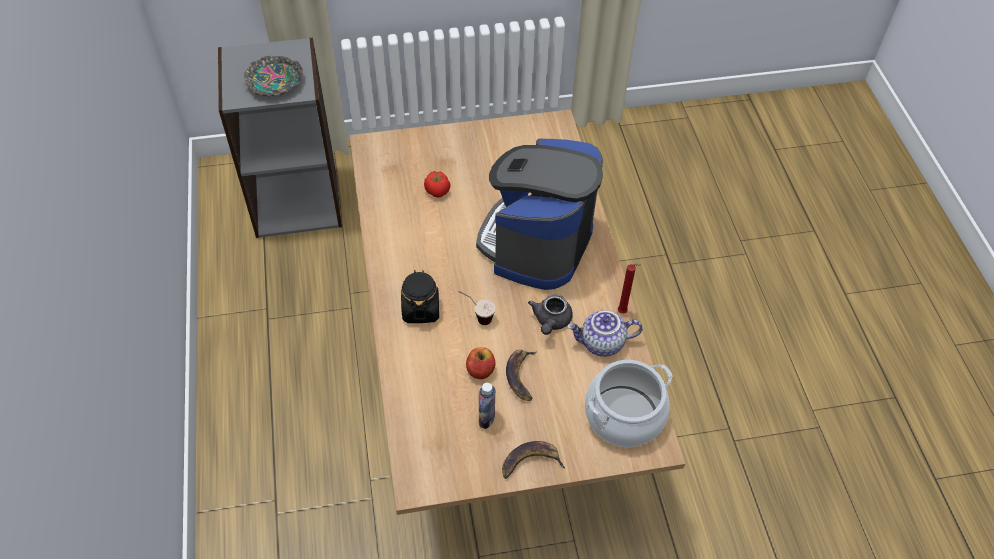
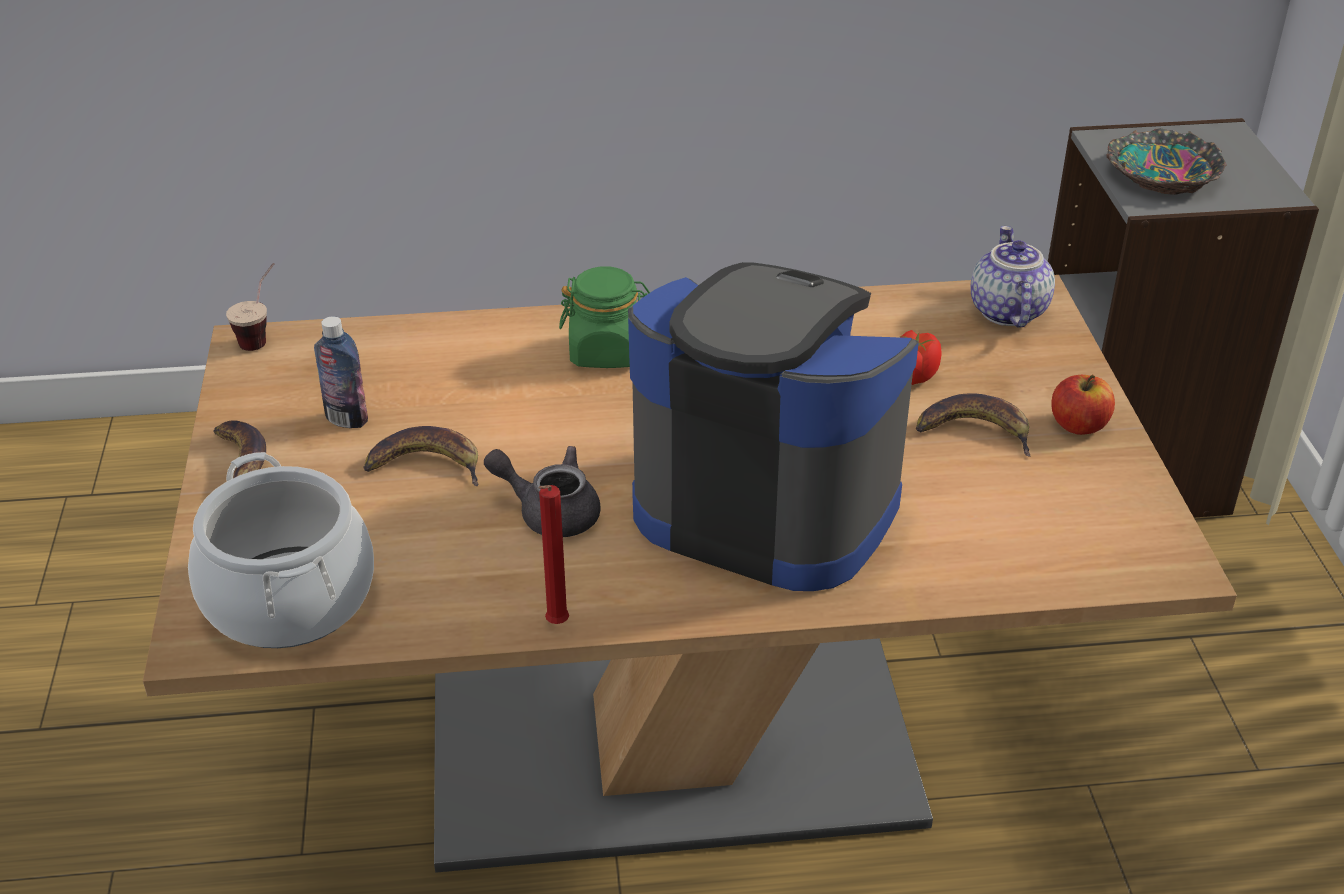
camera: 95 degrees right, 15 degrees down
(420, 309) = (607, 352): black jar -> green jar
(476, 317) = (578, 416): cup -> cup (262, 335)
(478, 172) = (975, 431): none -> banana
(480, 370) = (453, 416): apple -> apple (1078, 425)
(601, 344) = (476, 582): teapot -> teapot (1005, 311)

